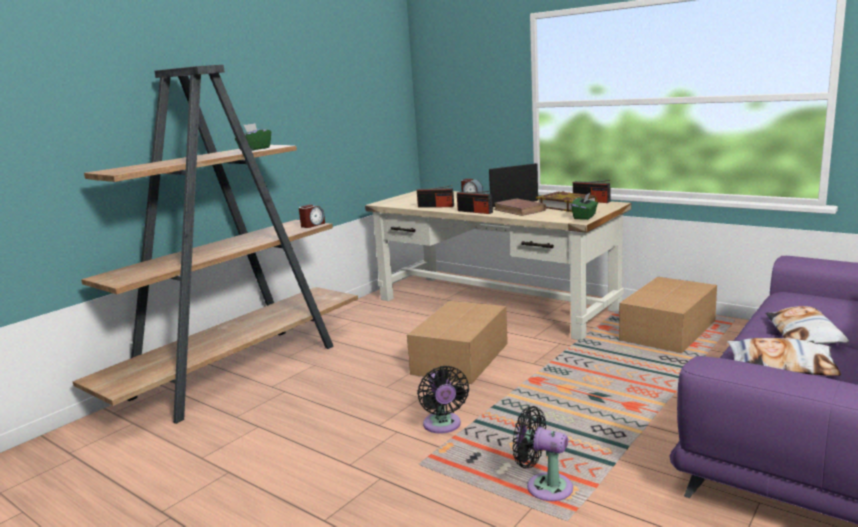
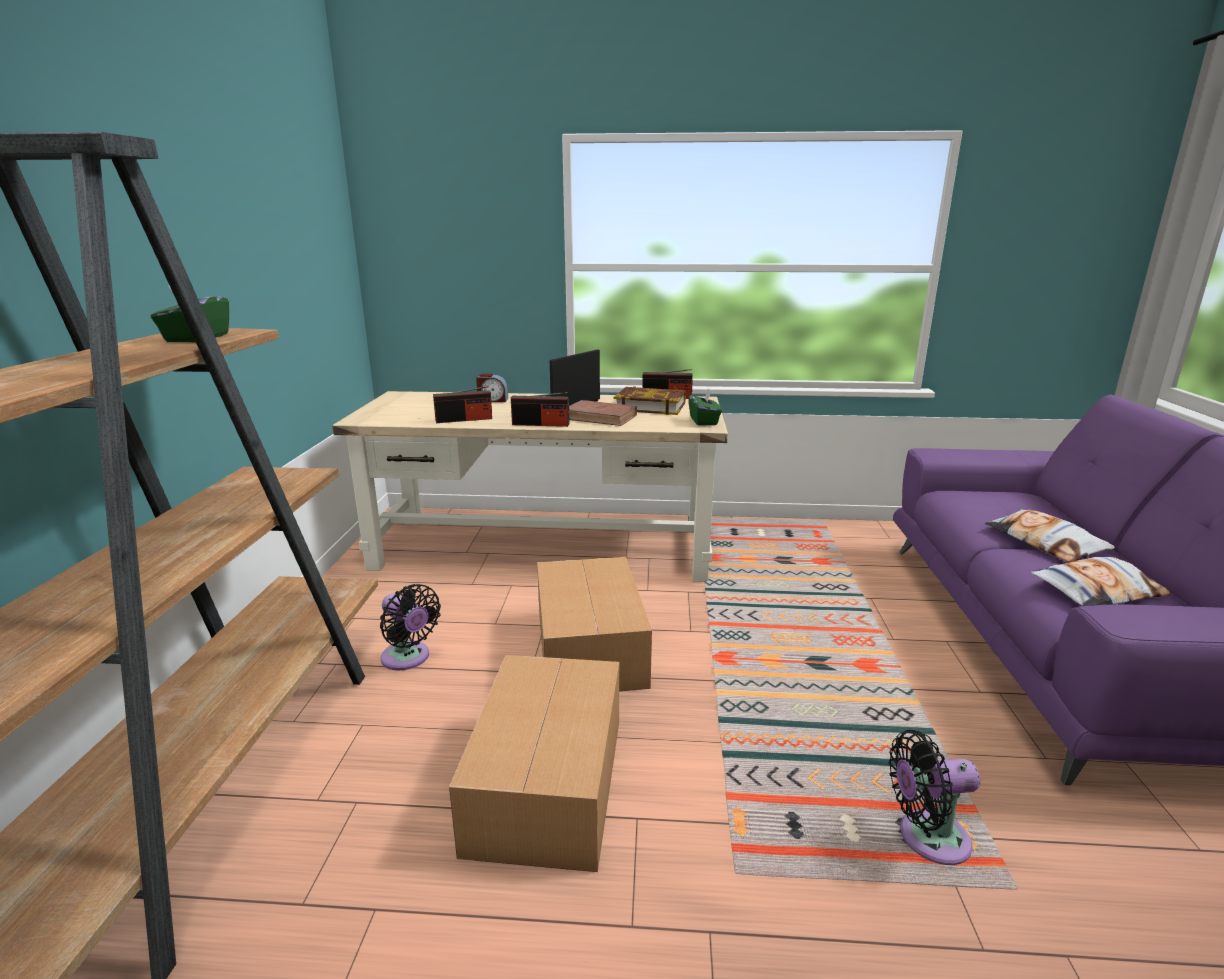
camera: 35 degrees left, 5 degrees up
(312, 225) = (302, 475): alarm clock -> none
(443, 426) = (690, 779): black fan -> black fan (408, 658)
(669, 330) = (780, 548): cardboard box -> cardboard box (549, 780)

